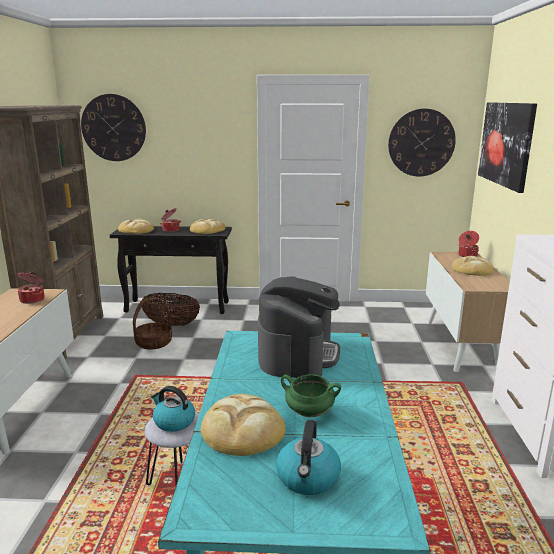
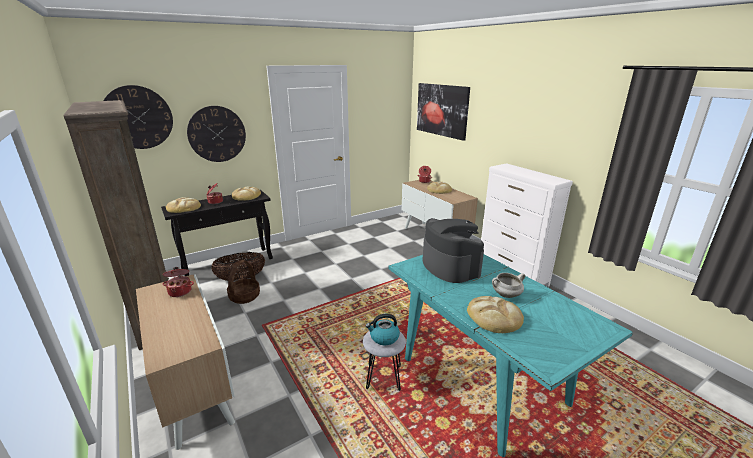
camera: 35 degrees left, 5 degrees up
(308, 413) = (506, 295): green cooking pot -> white cooking pot
(308, 478) = (556, 326): kettle -> none
(421, 143) = (380, 111): wall clock -> wall clock (217, 134)

